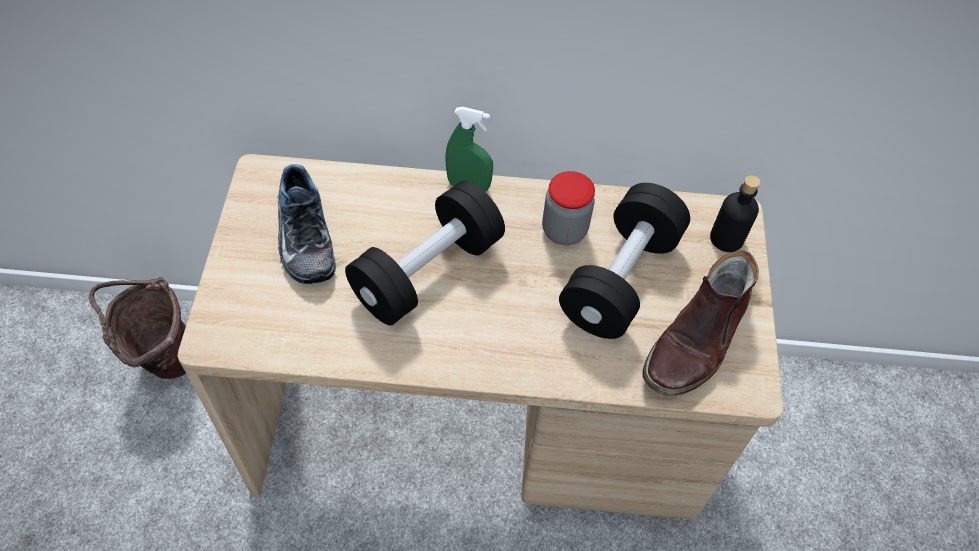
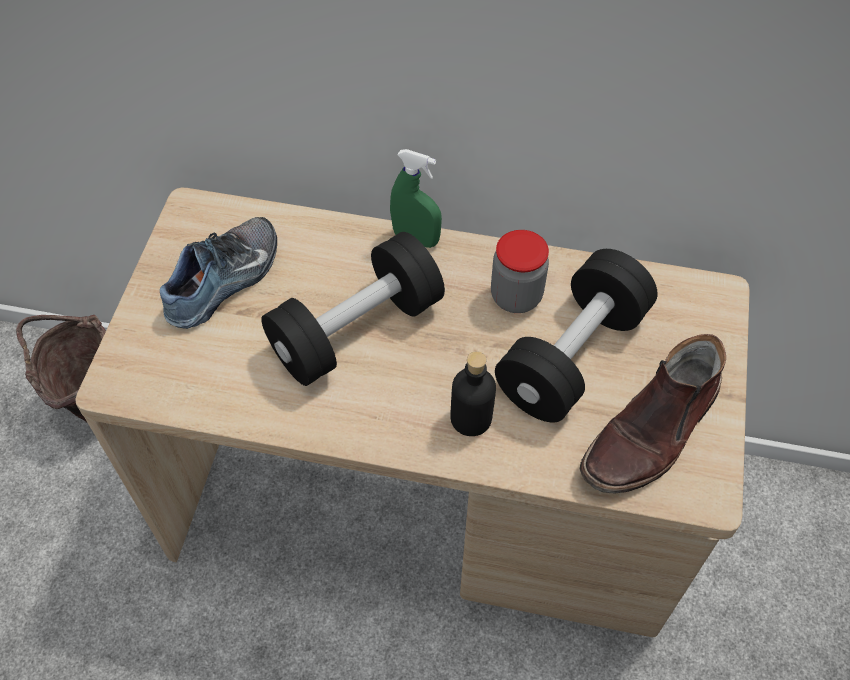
camera: 10 degrees right, 0 degrees up
(302, 237) = (226, 281): shoe -> shoe turned 135 degrees counterclockwise
(726, 238) = (702, 320): black bottle -> black bottle (471, 418)

